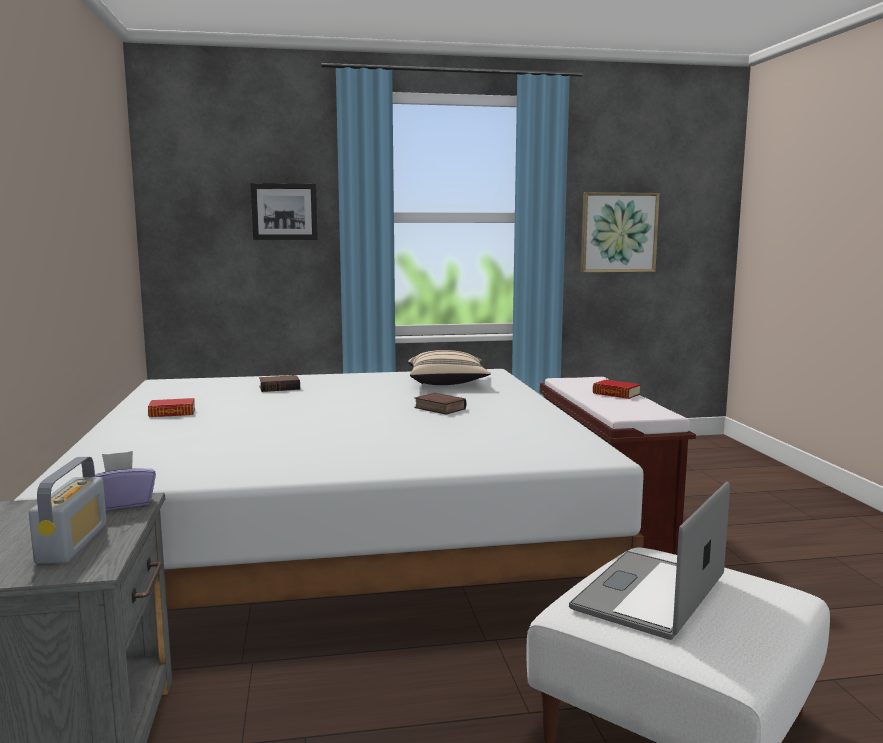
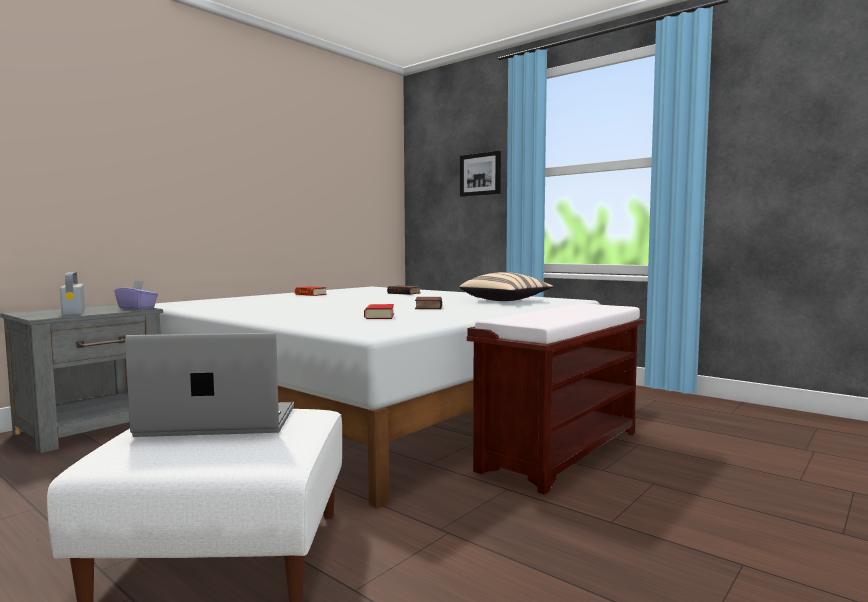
camera: 50 degrees right, 5 degrees down
(72, 543) = (73, 312): radio -> radio turned 105 degrees clockwise
(616, 394) = (576, 313): book -> book (379, 316)
(618, 232) = (788, 165): picture -> none

